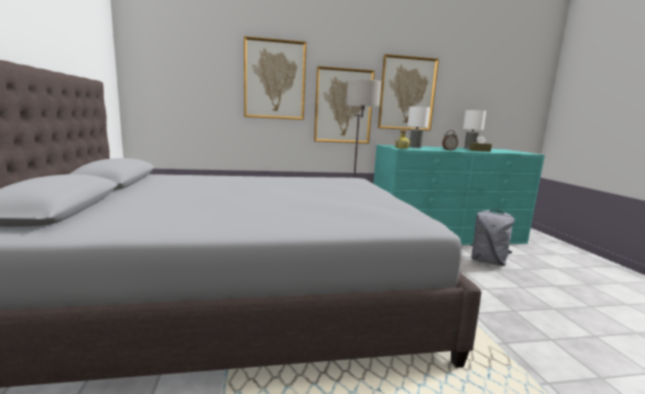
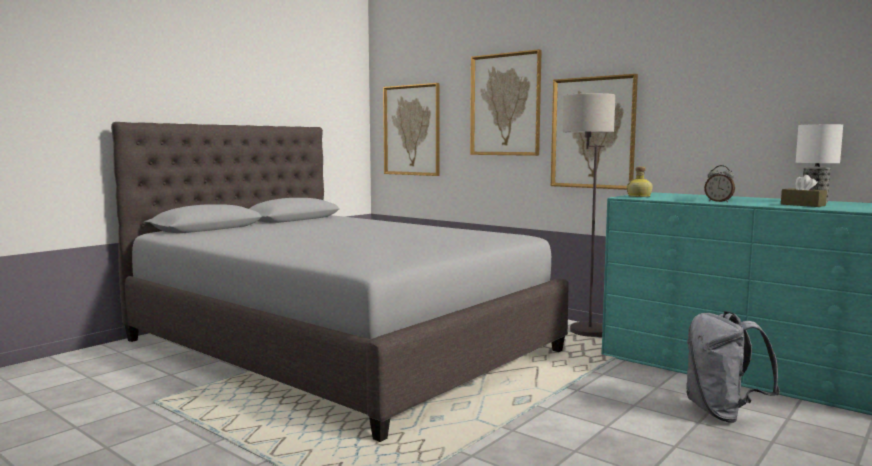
camera: 50 degrees right, 5 degrees down
(407, 94) = (698, 104): picture -> picture (412, 130)
(414, 147) = (683, 196): table lamp -> none

